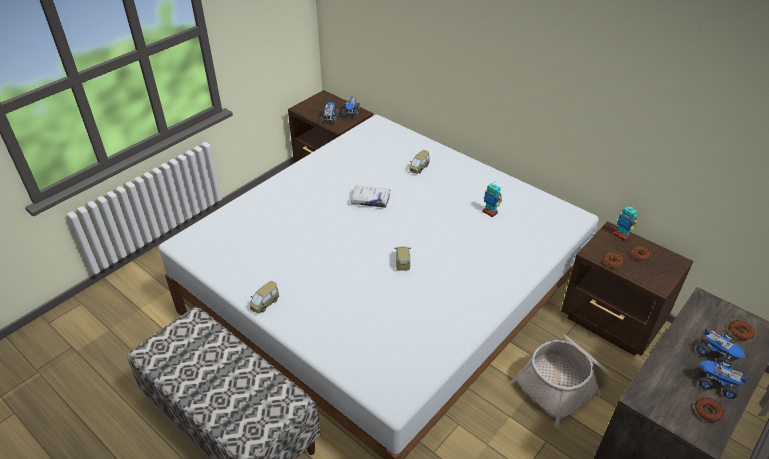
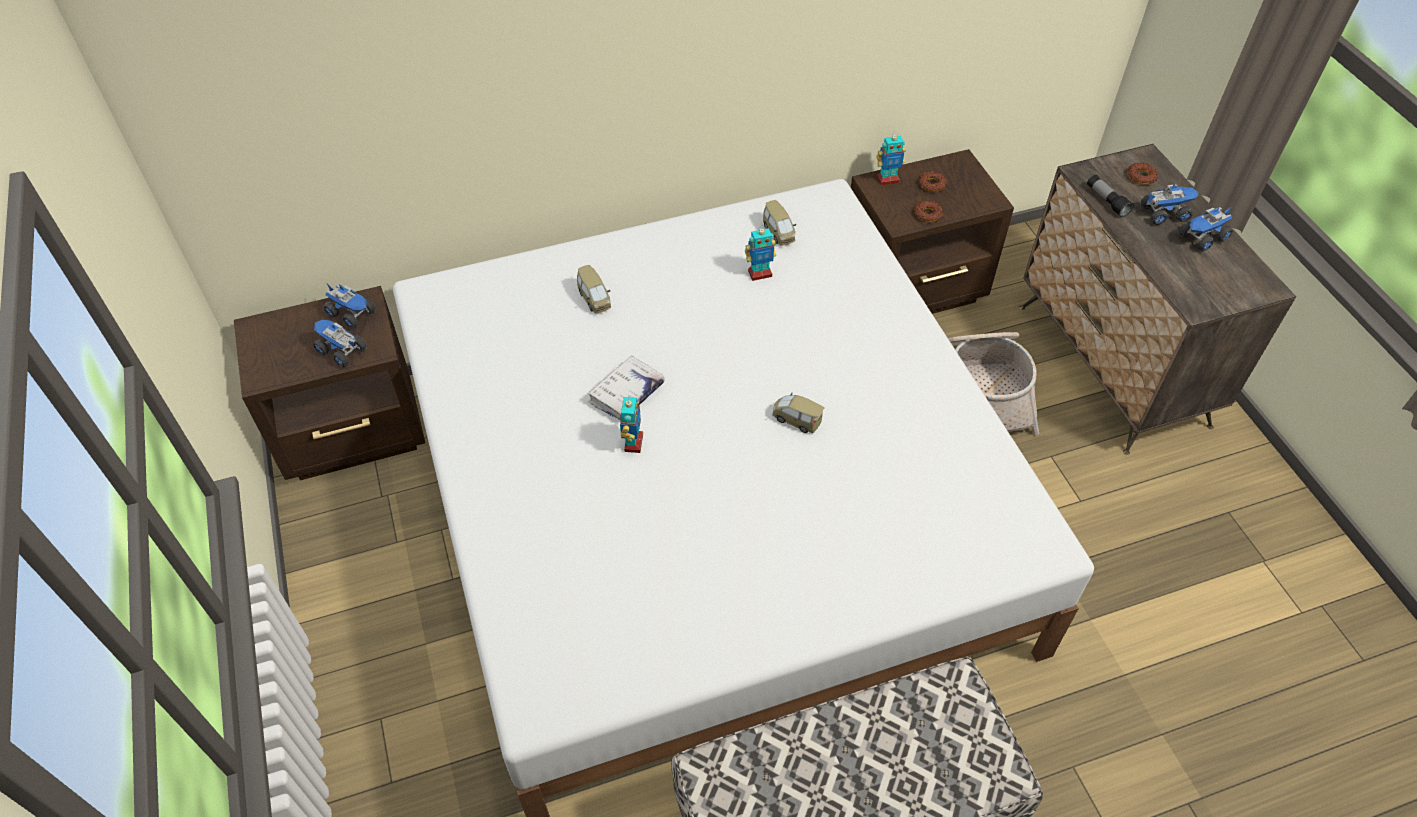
camera: 60 degrees left, 10 degrees up
(265, 303) = (777, 634): toy car -> toy car (779, 233)
(343, 213) = (633, 443): none -> toy robot
(691, 321) = (1106, 201): none -> flashlight
(707, 411) = (1234, 266): donut -> none

